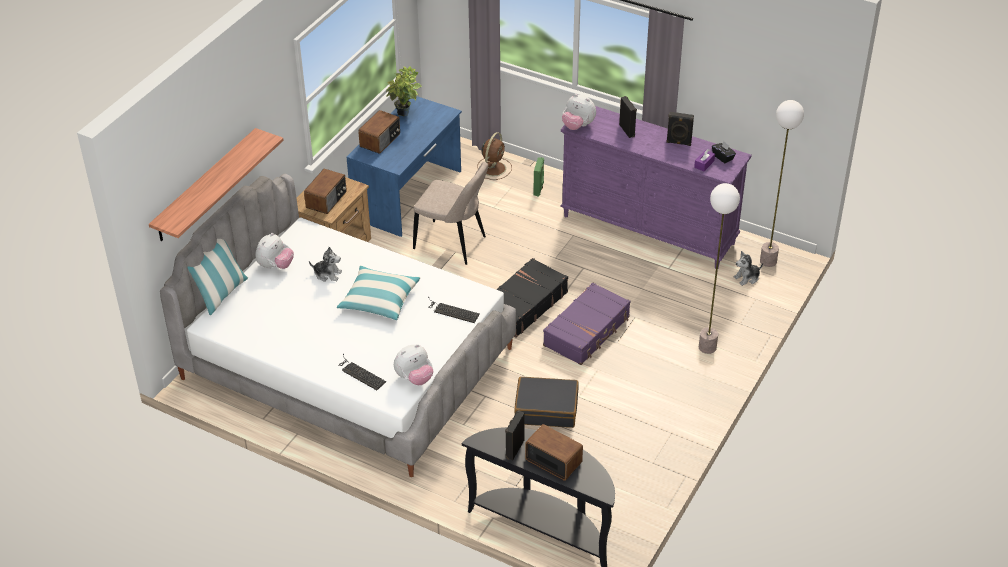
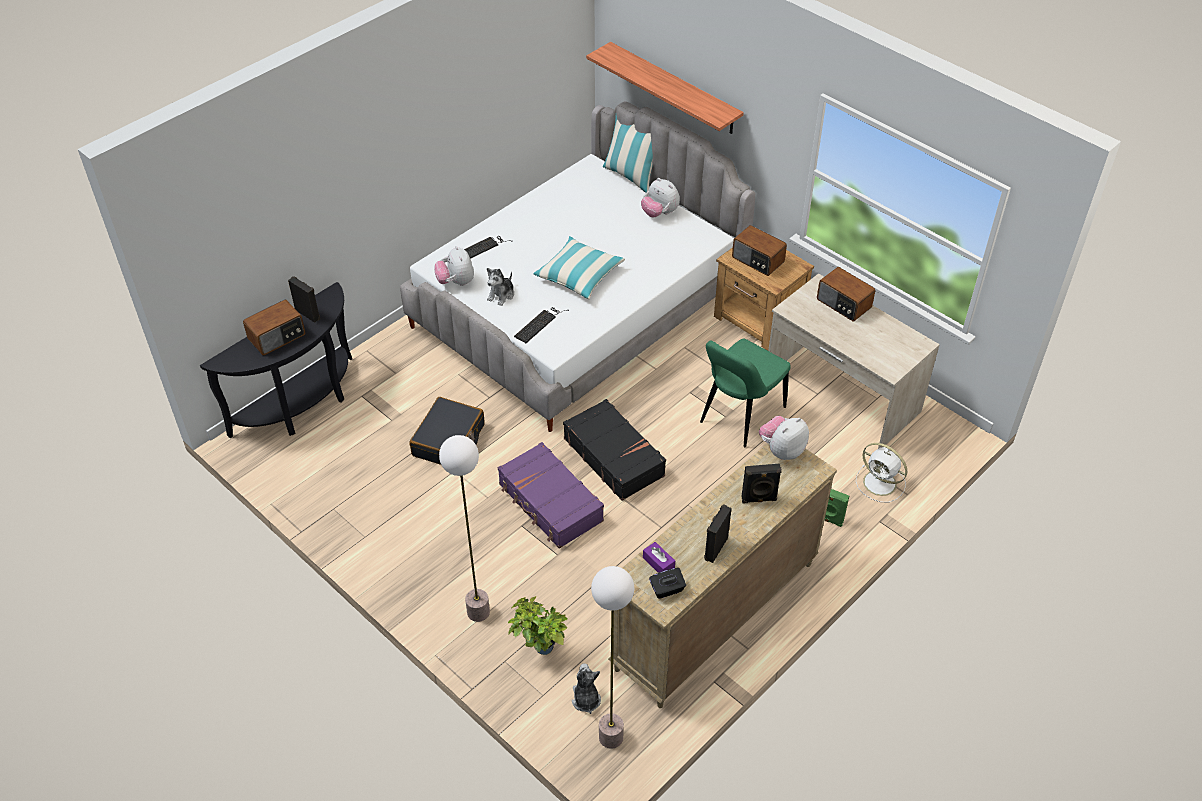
camera: 105 degrees right, 5 degrees up
(327, 274) = (633, 245): plush toy -> plush toy (501, 295)
(405, 114) = (893, 332): potted plant -> potted plant (539, 650)
(408, 195) = (841, 394): blue desk -> beige desk
(453, 244) = (740, 417): beige chair -> green chair
(494, 168) = (881, 484): brown fan -> white fan
(649, 230) = (714, 616): purple dresser -> beige dresser

